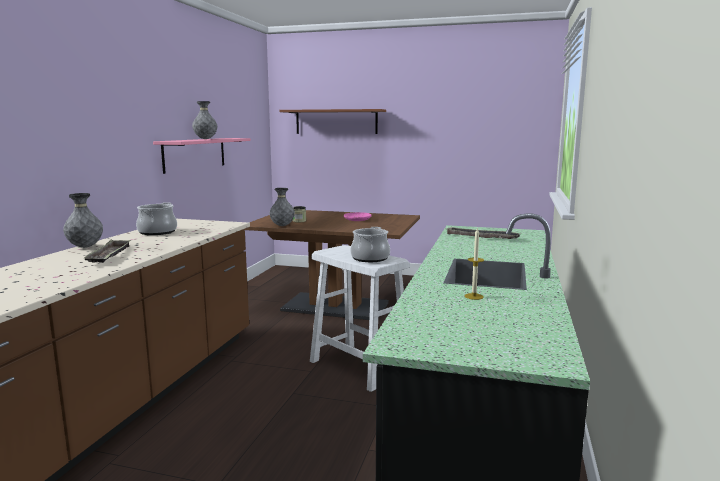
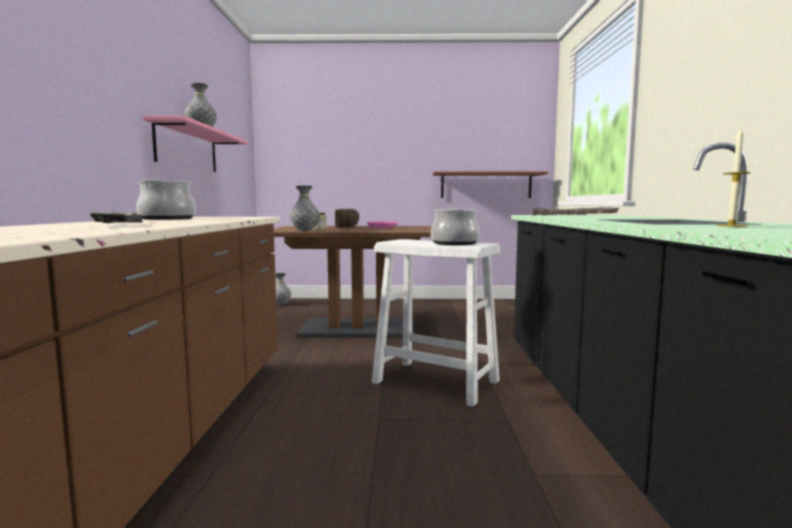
camera: 15 degrees left, 5 degrees down
(85, 247) = (68, 223): grey vase -> grey vase (280, 304)
(333, 215) = (348, 227): none -> bread
(336, 121) = (330, 138): brown shelf -> brown shelf (486, 185)

